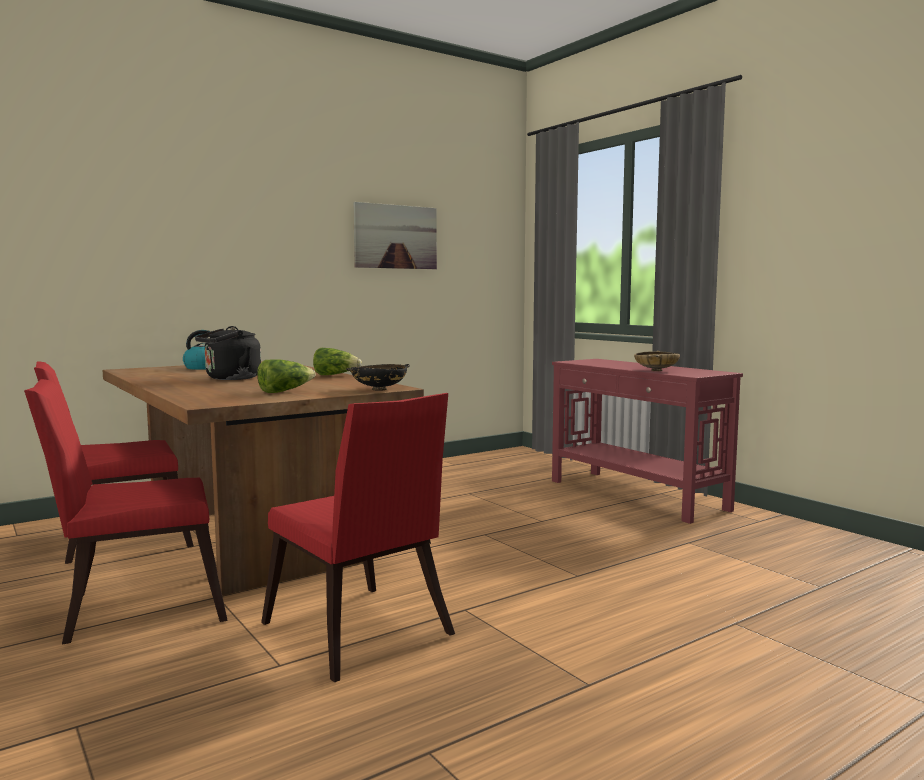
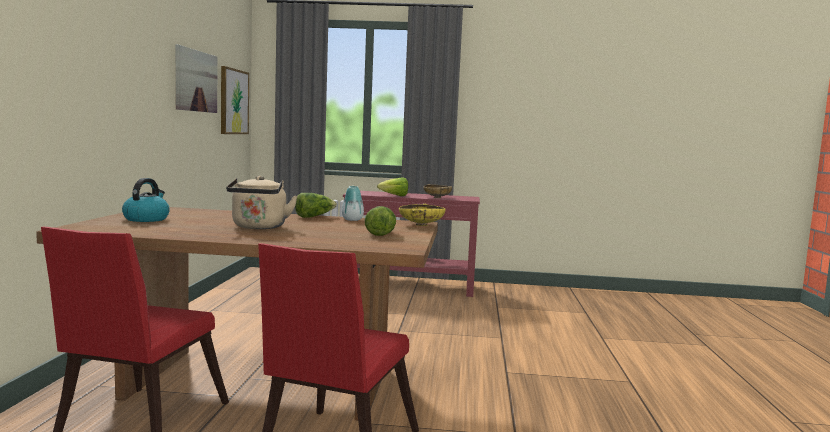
camera: 50 degrees left, 0 degrees up
(230, 378) = (259, 227): black kettle -> beige kettle
(349, 380) = (352, 220): none -> vase
(360, 635) = (504, 404): red chair -> none
(379, 389) = (421, 225): black bowl -> yellow bowl
(478, 256) = (233, 102): none -> picture
(607, 366) = (395, 196): none -> lettuce

